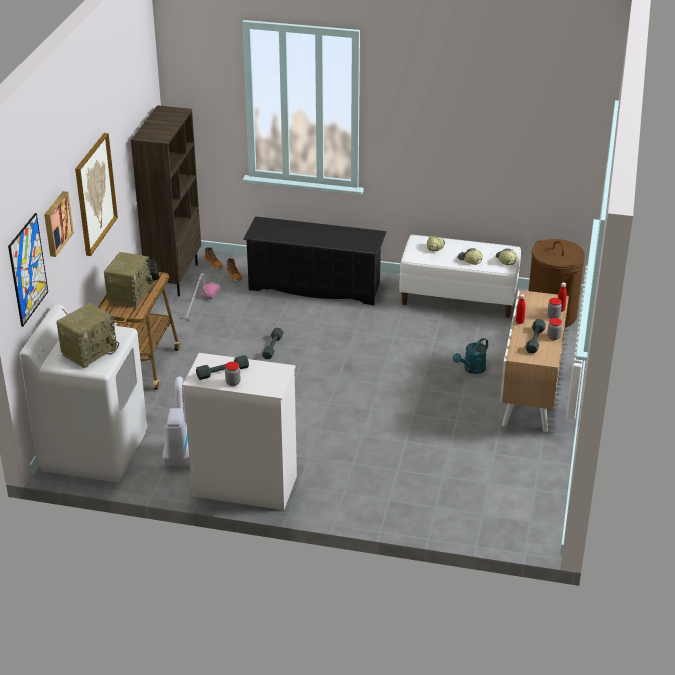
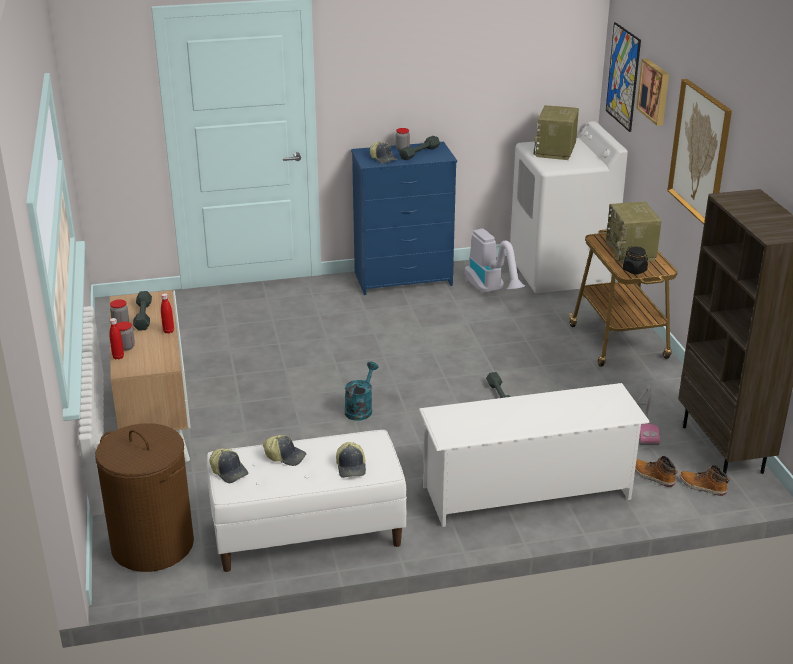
camera: 155 degrees right, 5 degrees down
(244, 486) = (404, 278): white dresser -> blue dresser
(264, 372) = (383, 159): none -> cap
(315, 286) = (527, 493): black shoe rack -> white shoe rack
(472, 369) = (240, 433): turquoise watering can -> turquoise watering can (360, 409)

